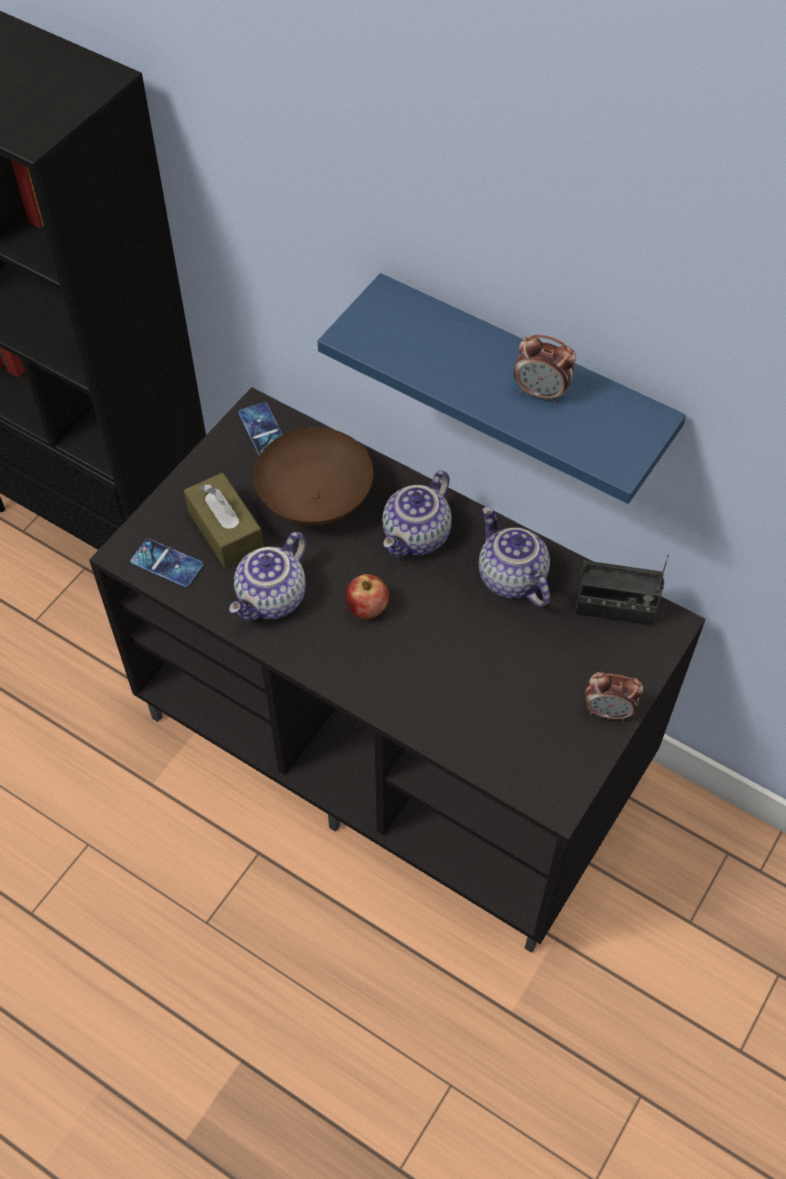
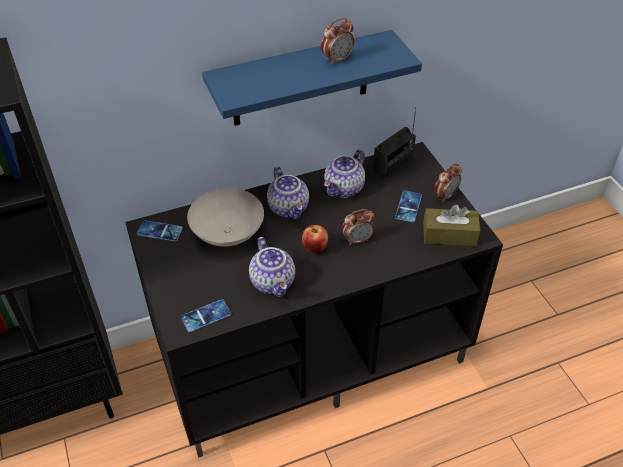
camera: 55 degrees left, 10 degrees down
(225, 530) = (209, 279): brown tissue box -> brown tissue box (449, 235)
(315, 499) = (227, 233): brown bowl -> white bowl
(422, 649) = (357, 240): none -> alarm clock
(510, 578) = (344, 189): teapot -> teapot turned 60 degrees counterclockwise
(542, 675) = (408, 206): none -> phone

